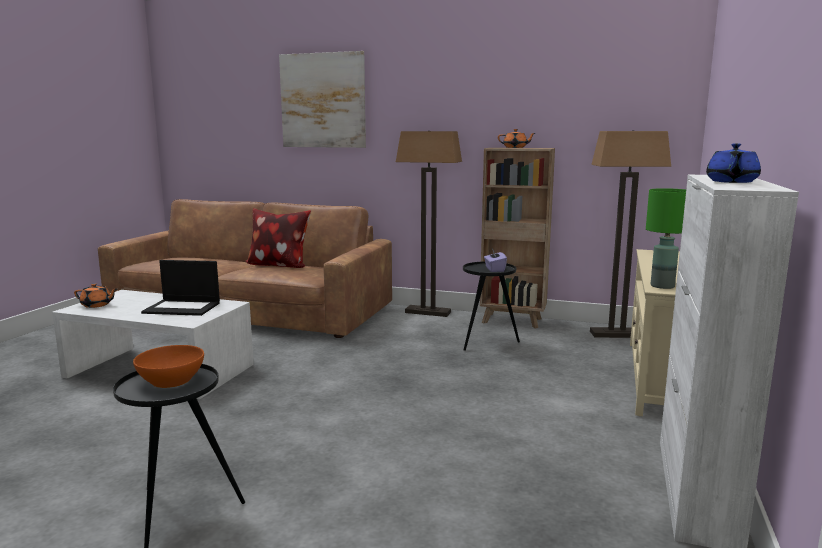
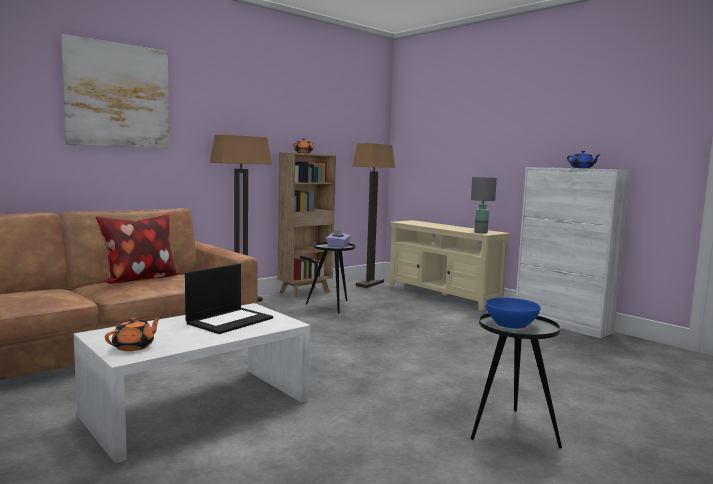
camera: 60 degrees left, 5 degrees down
(171, 380) = (511, 324): orange bowl -> blue bowl
(661, 286) = (480, 232): green table lamp -> grey table lamp

